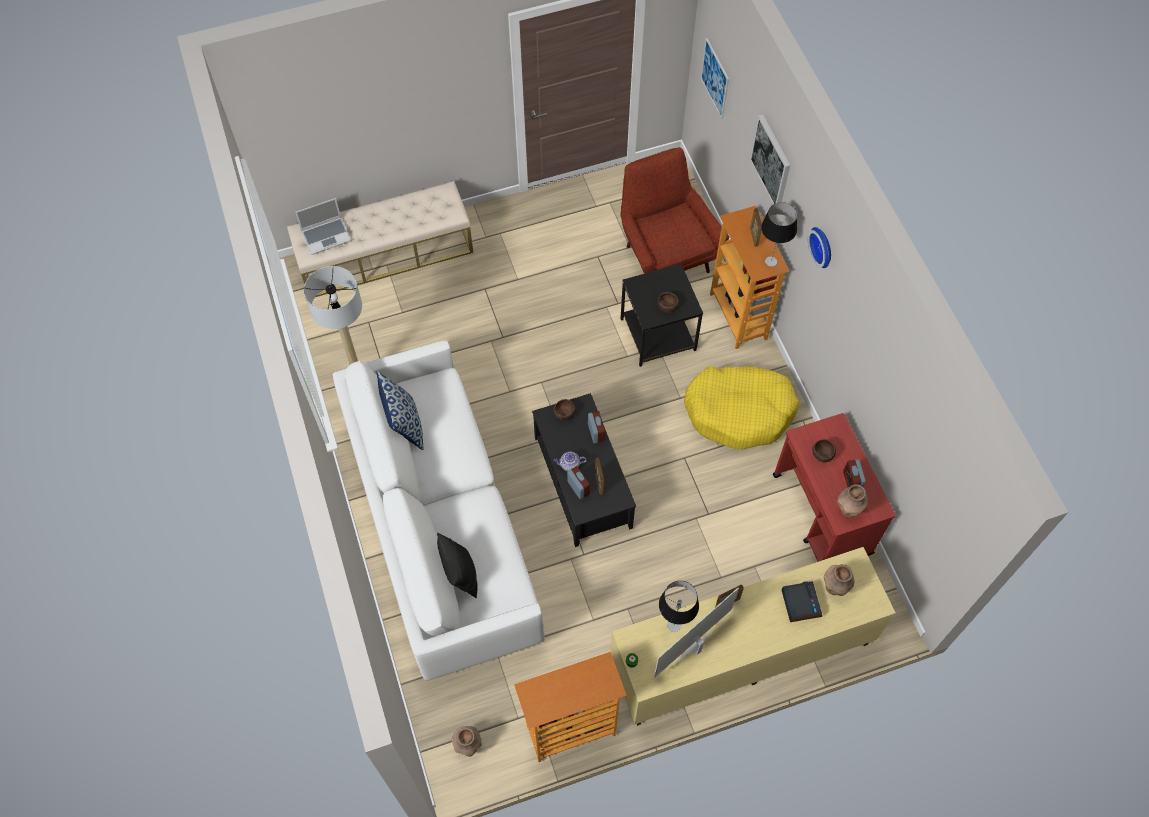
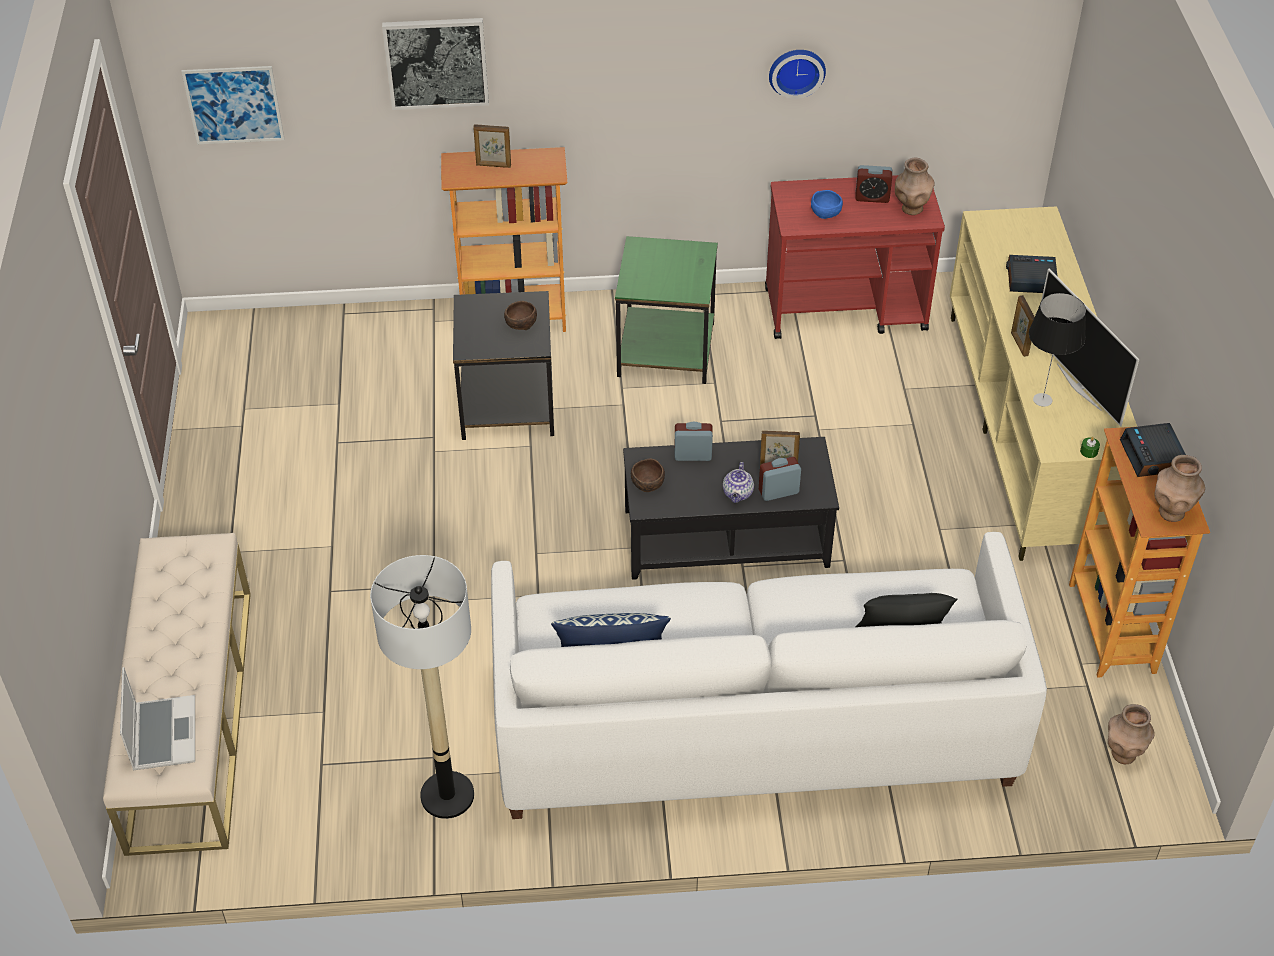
camera: 75 degrees left, 15 degrees down
(591, 686) = (1153, 456): none -> alarm clock
(665, 254) = (371, 368): red armchair -> none
(739, 411) = (667, 350): yellow dog bed -> green side table
(771, 261) = (541, 159): table lamp -> none
(822, 454) = (826, 212): brown bowl -> blue bowl
(823, 246) = (609, 38): wall clock -> wall clock (796, 71)
(834, 587) = (1014, 247): brown vase -> brown vase (1171, 512)

